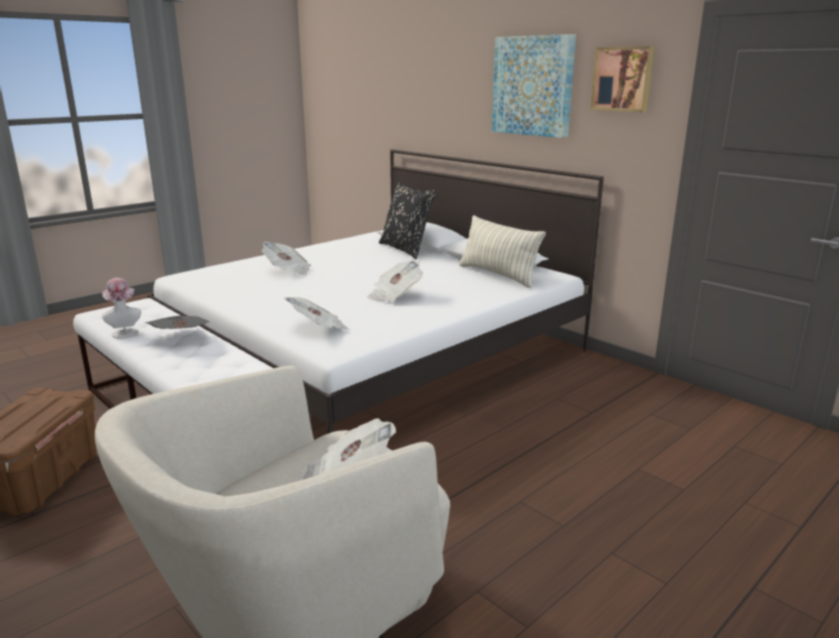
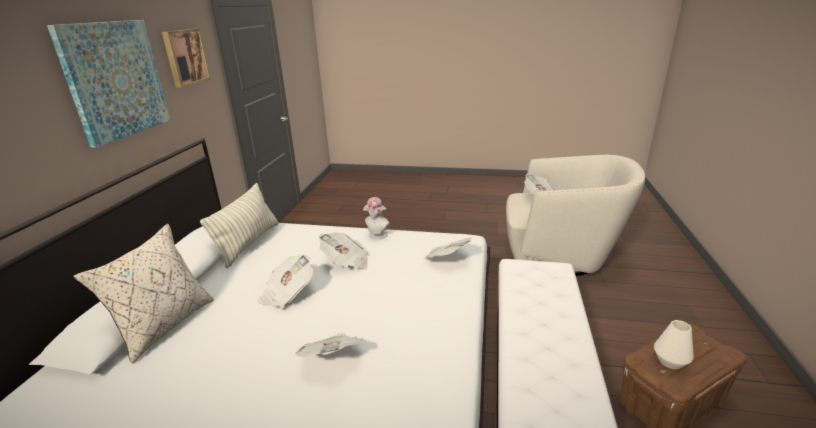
camera: 125 degrees left, 5 degrees up
(43, 404) = (670, 361): none -> white vase
(125, 332) = (580, 369): hat -> hat (376, 236)
(181, 338) = (535, 324): newspaper -> newspaper (287, 294)
(406, 249) = (164, 325): black pillow -> beige pillow

